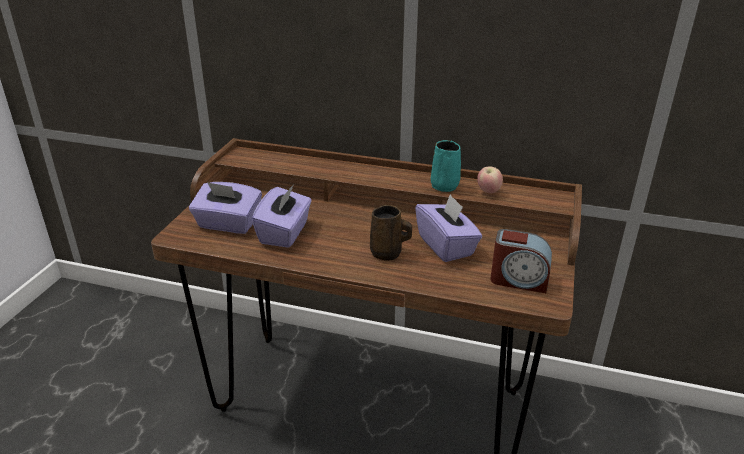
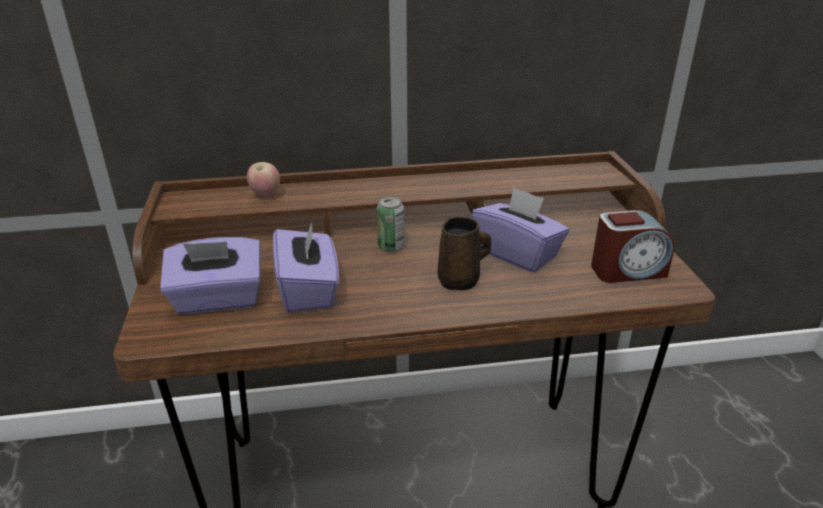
camera: 25 degrees left, 0 degrees up
(361, 218) = (391, 246): none -> can
(443, 185) = (473, 182): turquoise mug -> none
(488, 191) = (528, 179): apple -> apple (265, 194)

